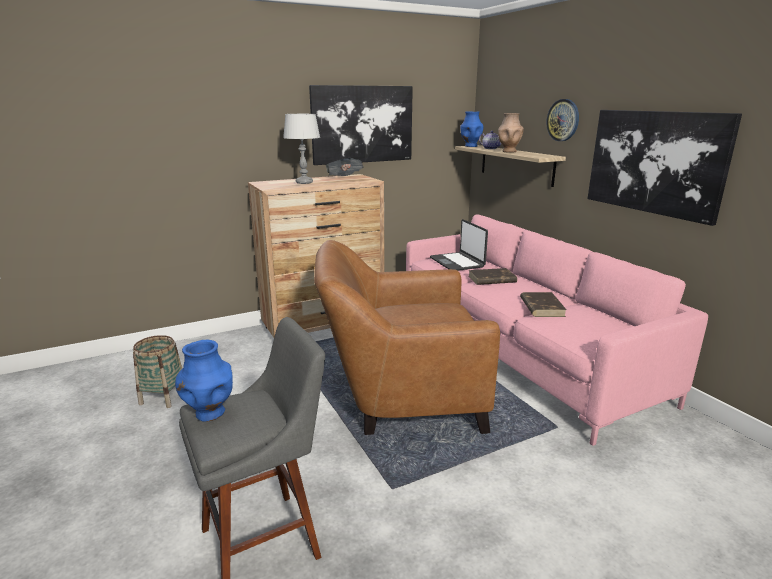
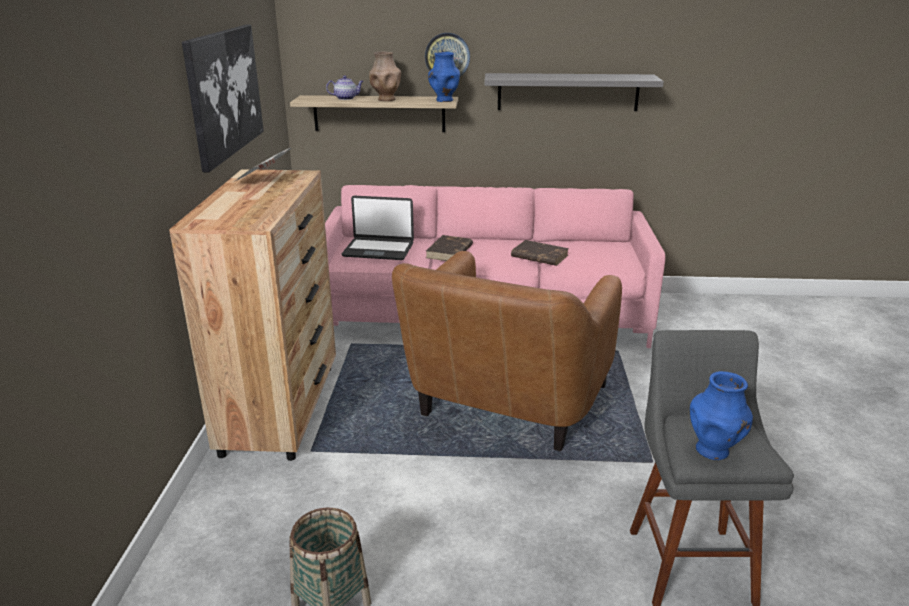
camera: 60 degrees left, 5 degrees up
(304, 182) = (252, 202): grey table lamp -> none
(470, 146) = (307, 99): blue vase -> blue vase (444, 100)
(655, 162) = (568, 92): picture -> grey shelf

